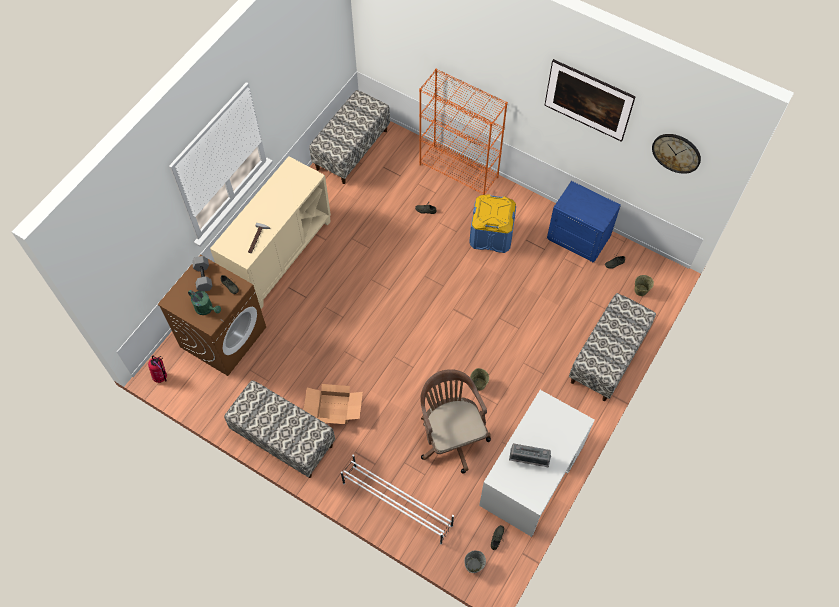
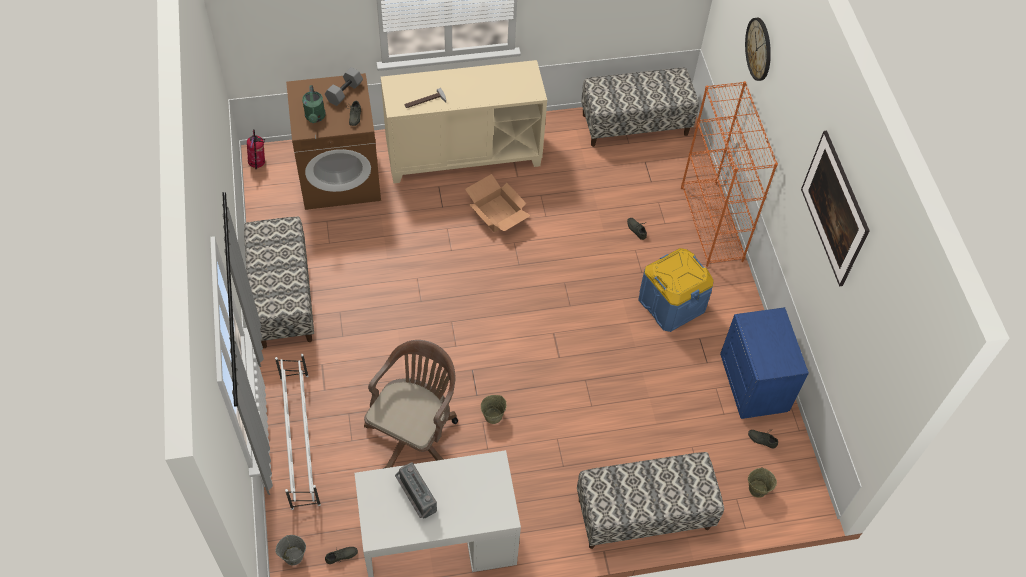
camera: 45 degrees right, 5 degrees down
(334, 408) = (351, 314): cardboard box -> cardboard box (498, 213)
(676, 153) = (876, 339): wall clock -> wall clock (759, 49)

